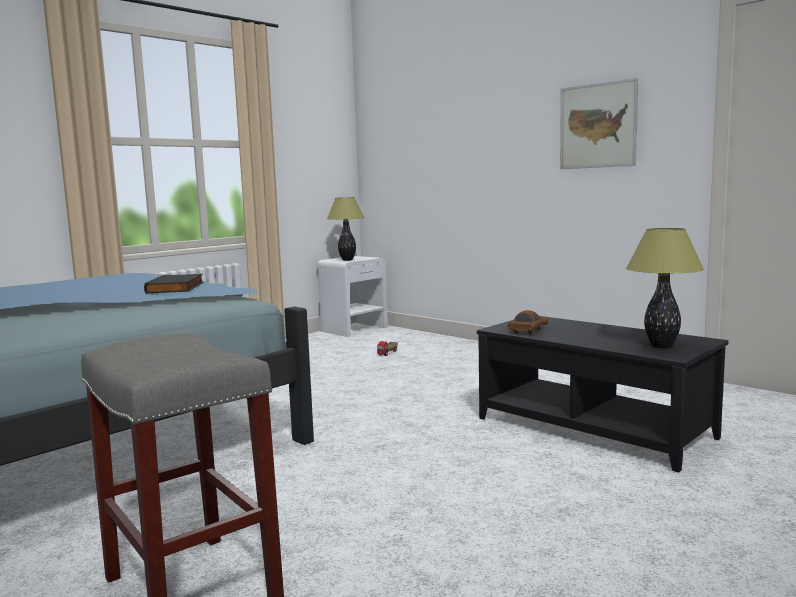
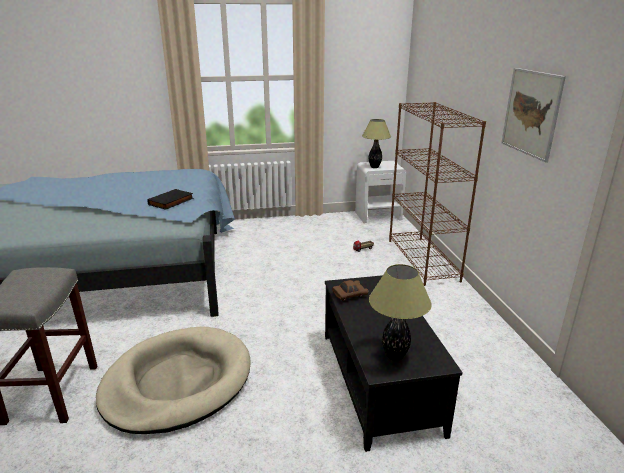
camera: 35 degrees right, 15 degrees up
(377, 506) = (177, 382): none -> beige dog bed
(466, 347) = (423, 260): none -> brown bookcase

